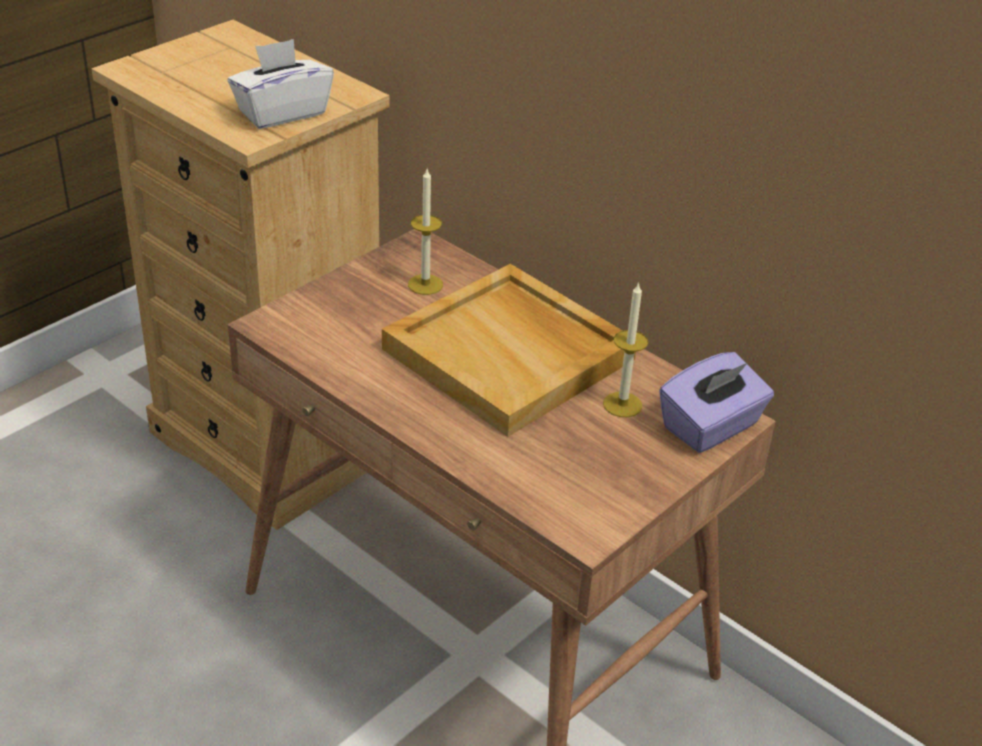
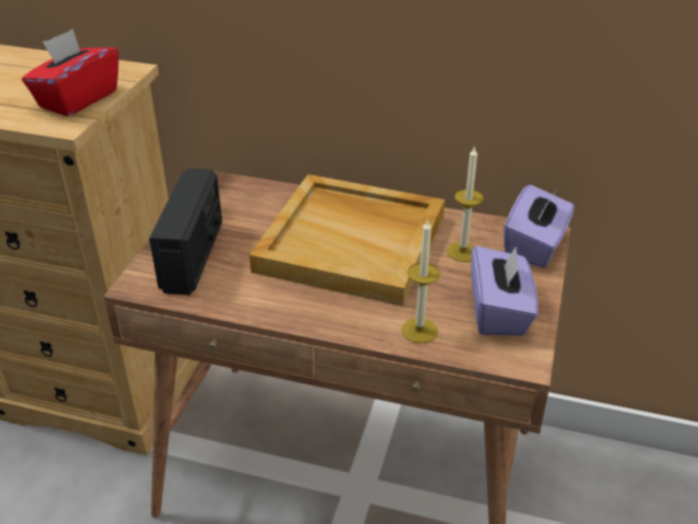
camera: 25 degrees left, 0 degrees up
(282, 113) = (77, 99): white tissue box -> red tissue box
(338, 313) = (193, 256): none -> radio
(425, 284) = (245, 211): candle -> candle (419, 330)
(605, 479) = (499, 312): none -> purple tissue box

